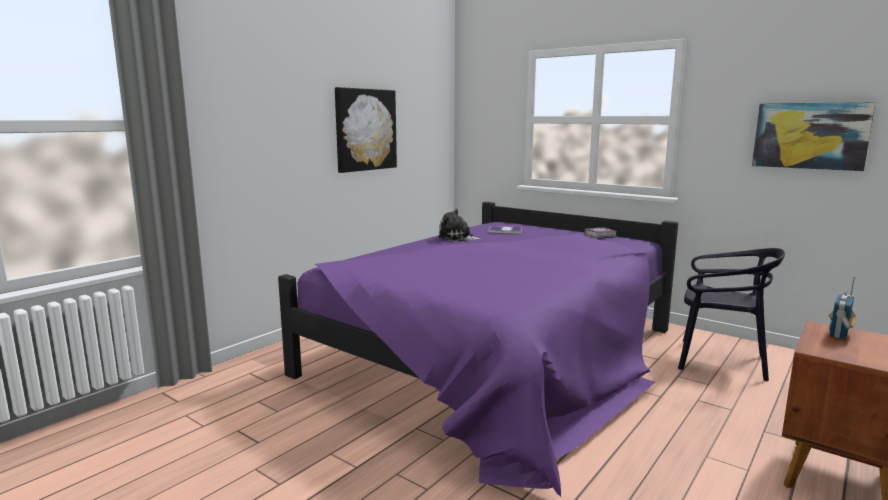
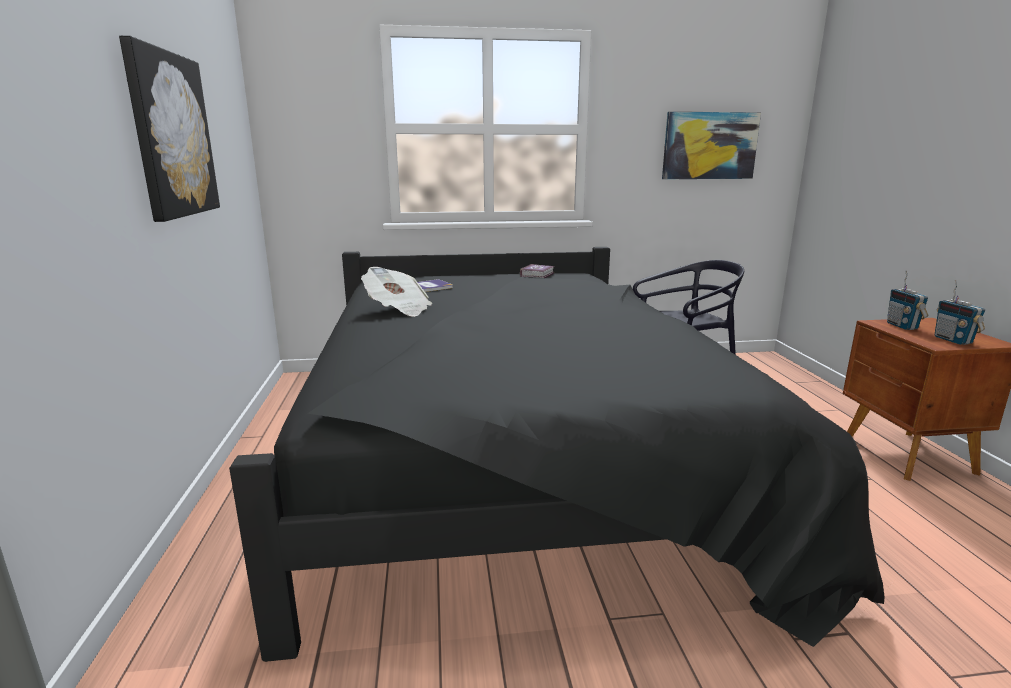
camera: 45 degrees left, 5 degrees up
(457, 238) = (398, 309): plush toy -> newspaper
(499, 357) = (519, 461): purple bed -> black bed
(851, 353) = (953, 340): none -> radio

